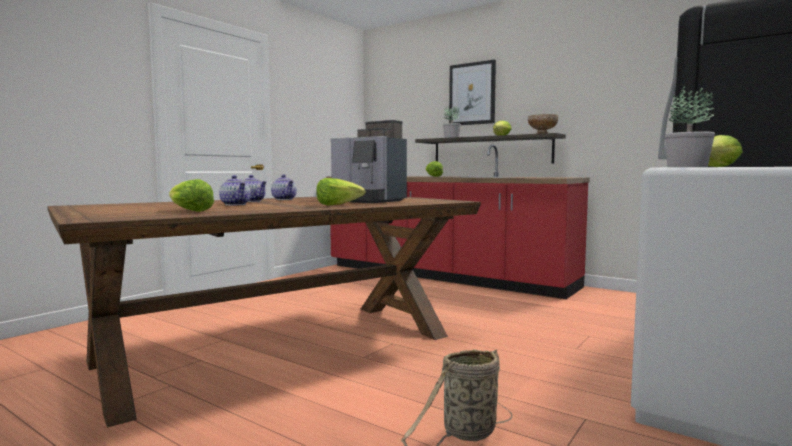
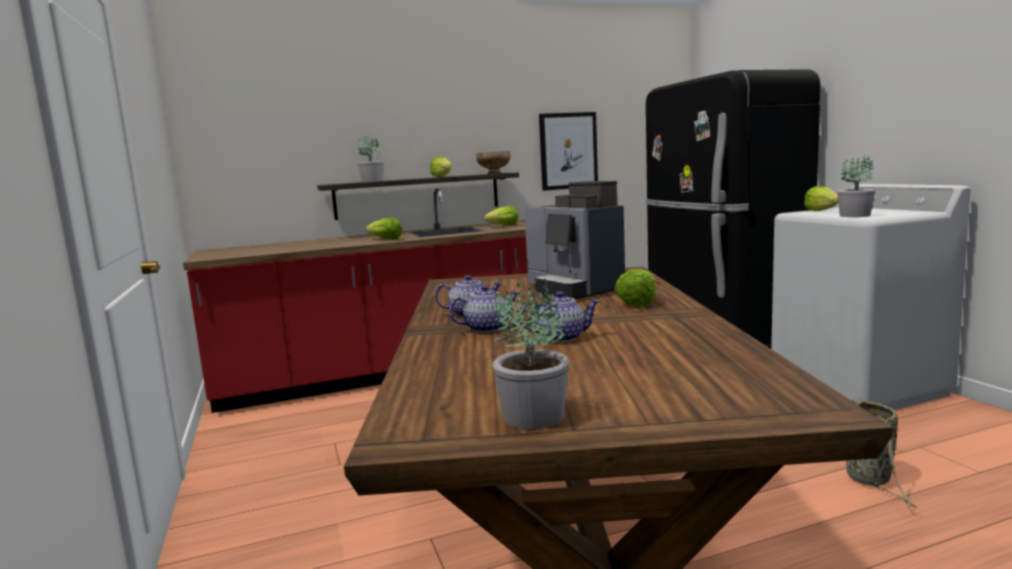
camera: 55 degrees left, 5 degrees up
(96, 208) = (533, 415): none -> potted plant
(189, 211) = (680, 360): lettuce -> lettuce (503, 226)
(368, 201) = (573, 290): coffee machine -> coffee machine turned 75 degrees clockwise
(472, 94) = (382, 119): picture -> picture (568, 151)

